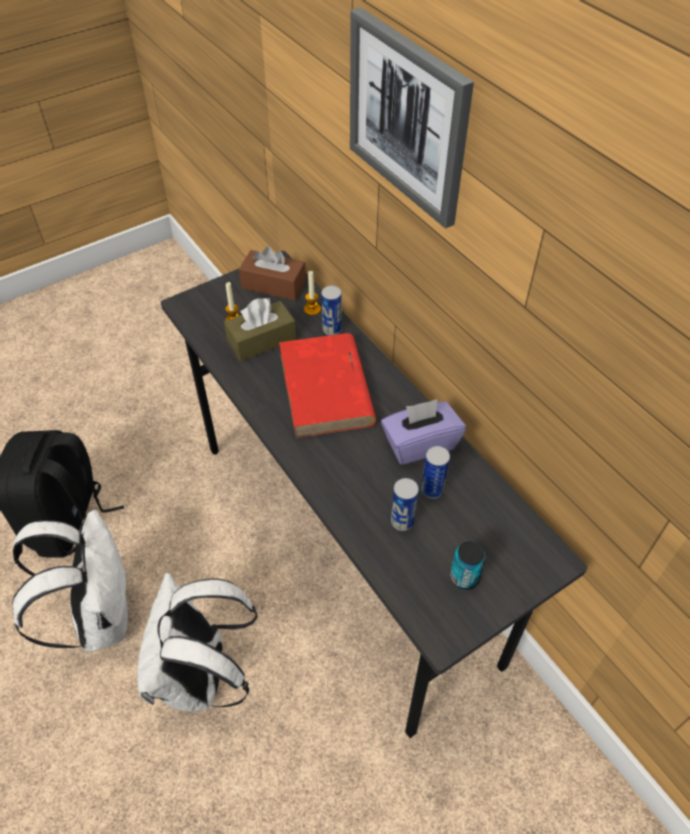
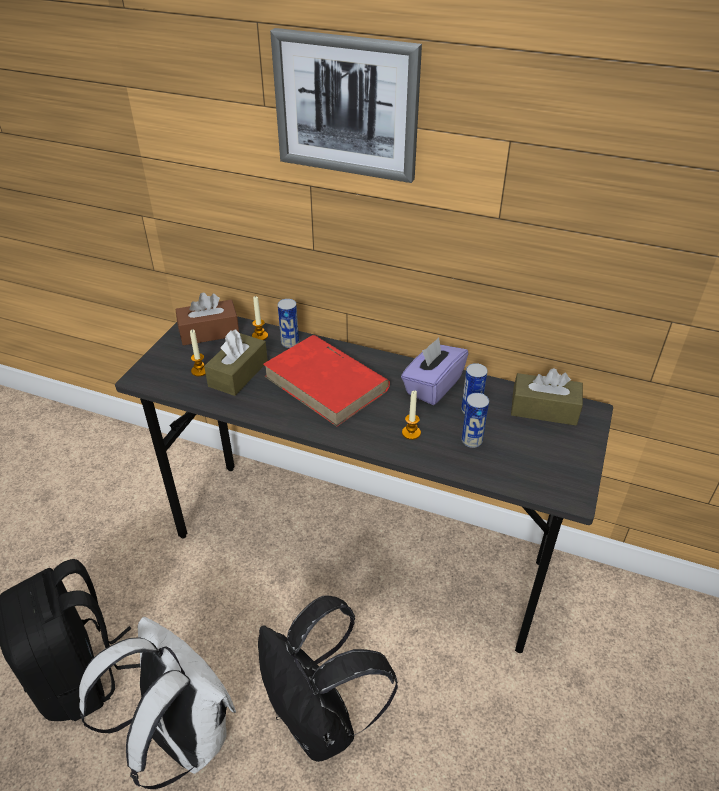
camera: 35 degrees left, 10 degrees down
(202, 677) = (322, 722): white backpack -> black backpack
(354, 481) = (411, 433): none -> candle
(464, 577) = (548, 452): can -> none
(507, 530) = (544, 409): none -> brown tissue box

